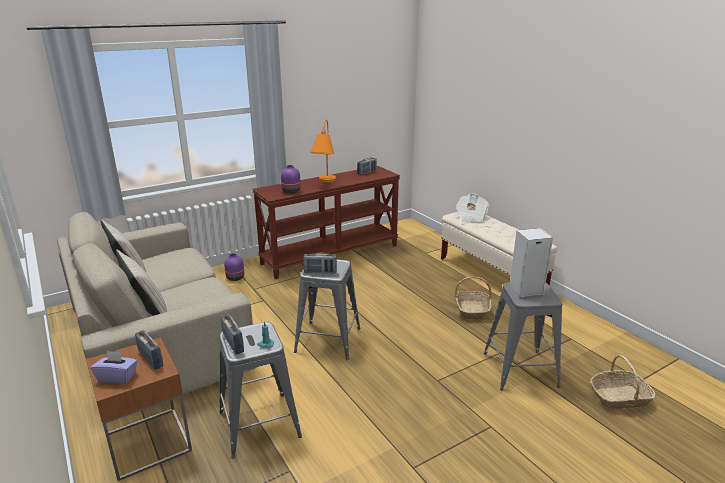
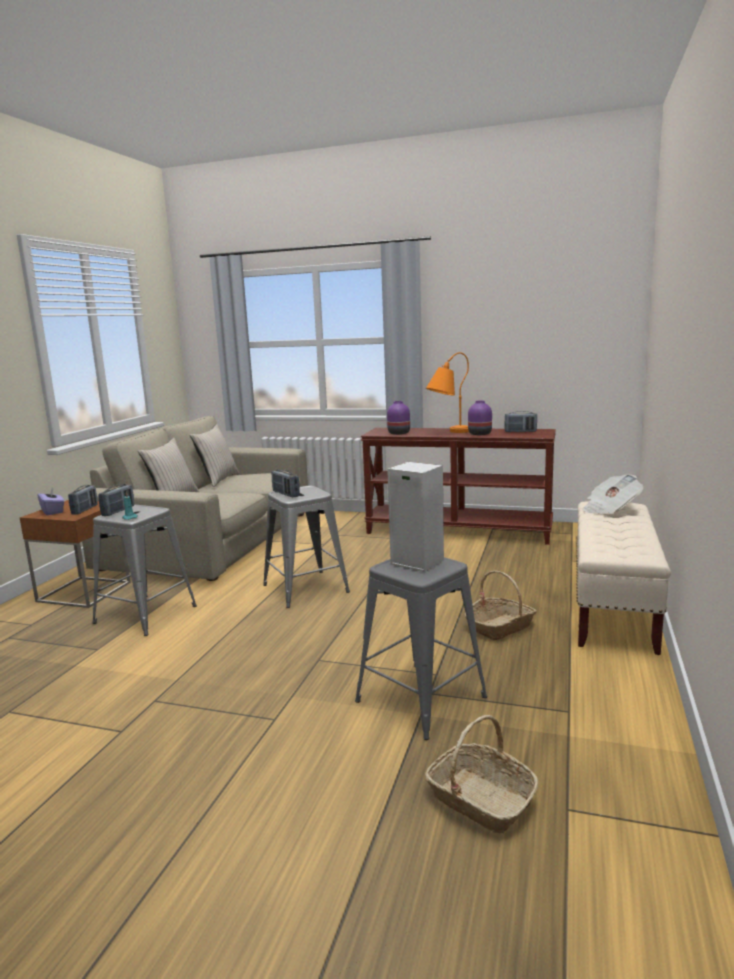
camera: 50 degrees right, 10 degrees down
(235, 278) = (338, 523): purple vase -> purple vase (479, 434)

